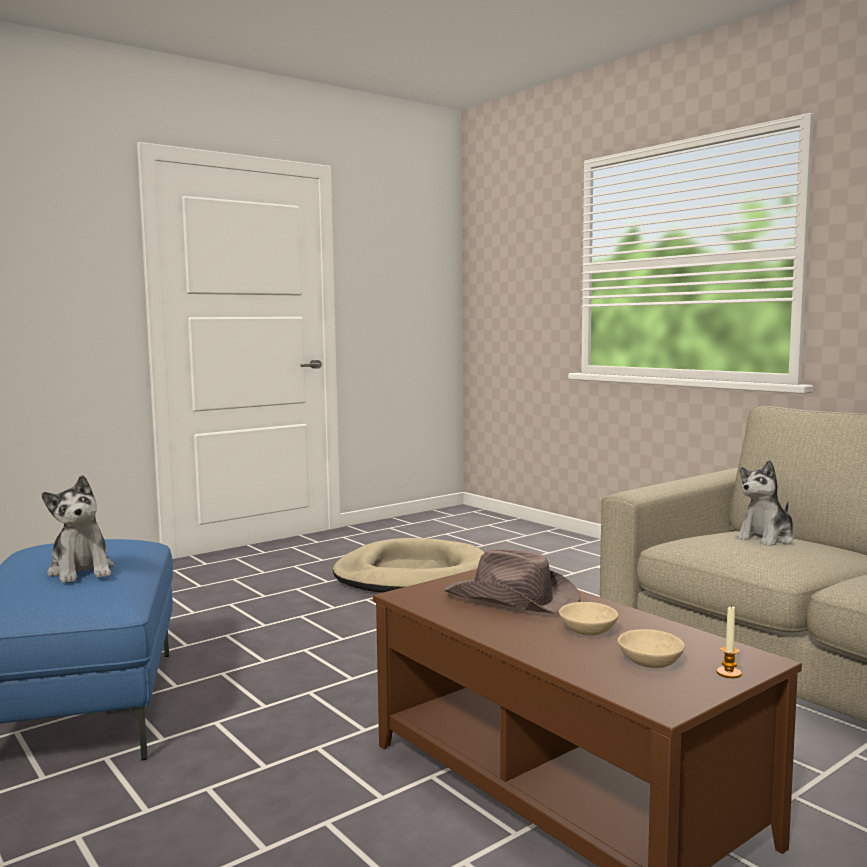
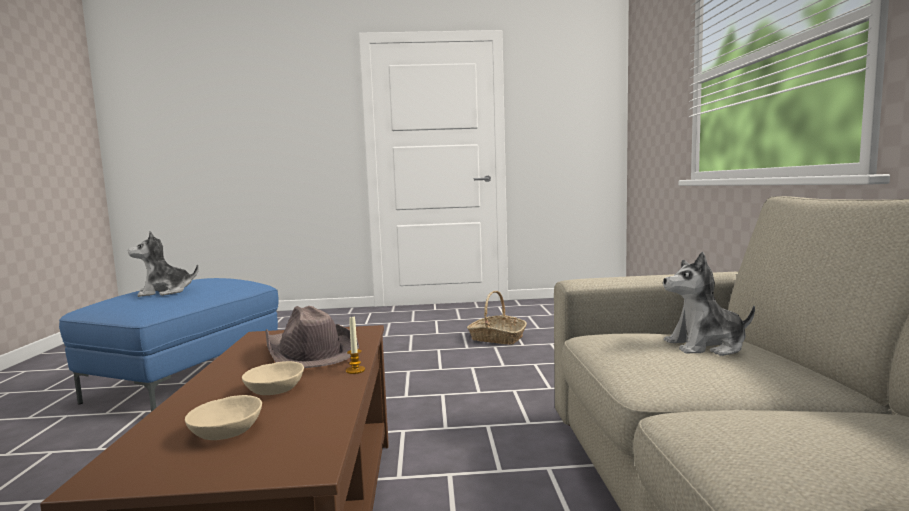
camera: 35 degrees right, 0 degrees up
(82, 571) = (164, 292): plush toy -> plush toy turned 60 degrees clockwise
(411, 575) = (497, 338): beige dog bed -> basket
(728, 673) = (241, 467): candle -> candle (355, 370)

